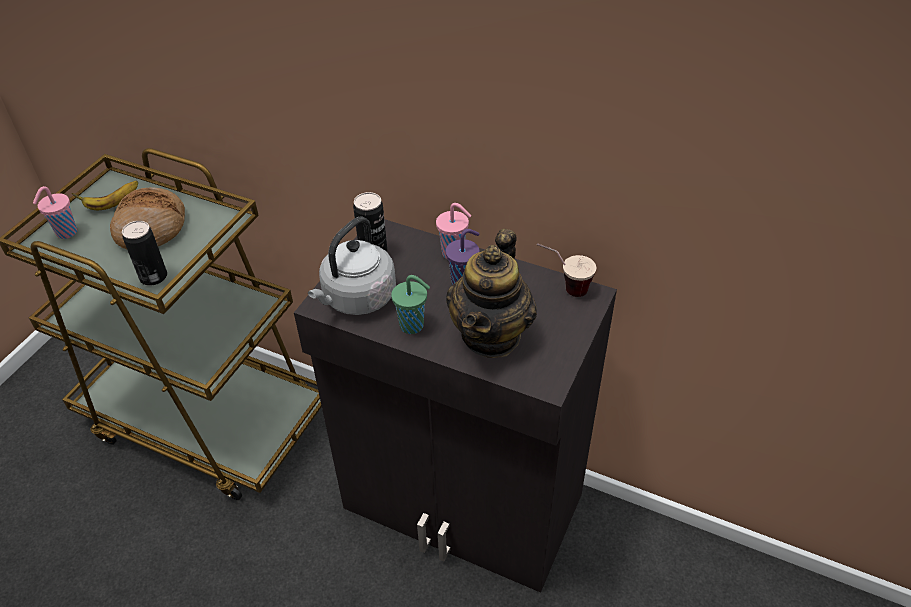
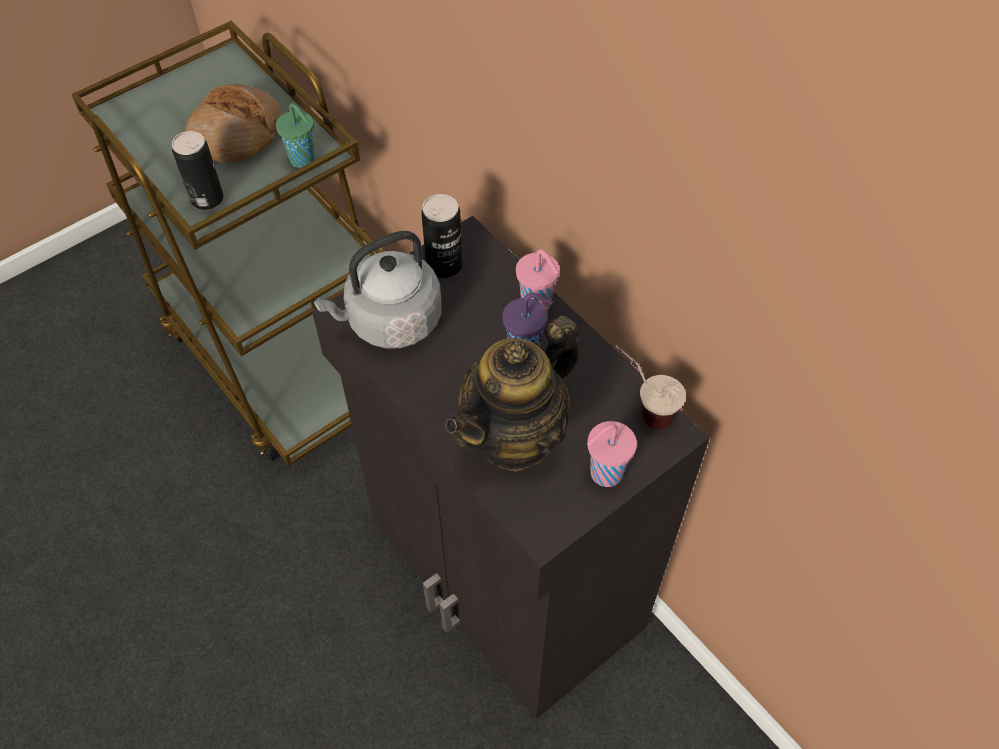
camera: 25 degrees right, 10 degrees up
(65, 233) = (148, 108): pink cup -> pink cup (604, 474)
(112, 204) = (213, 88): banana -> none
(413, 326) = (432, 384): green cup -> green cup (303, 160)

